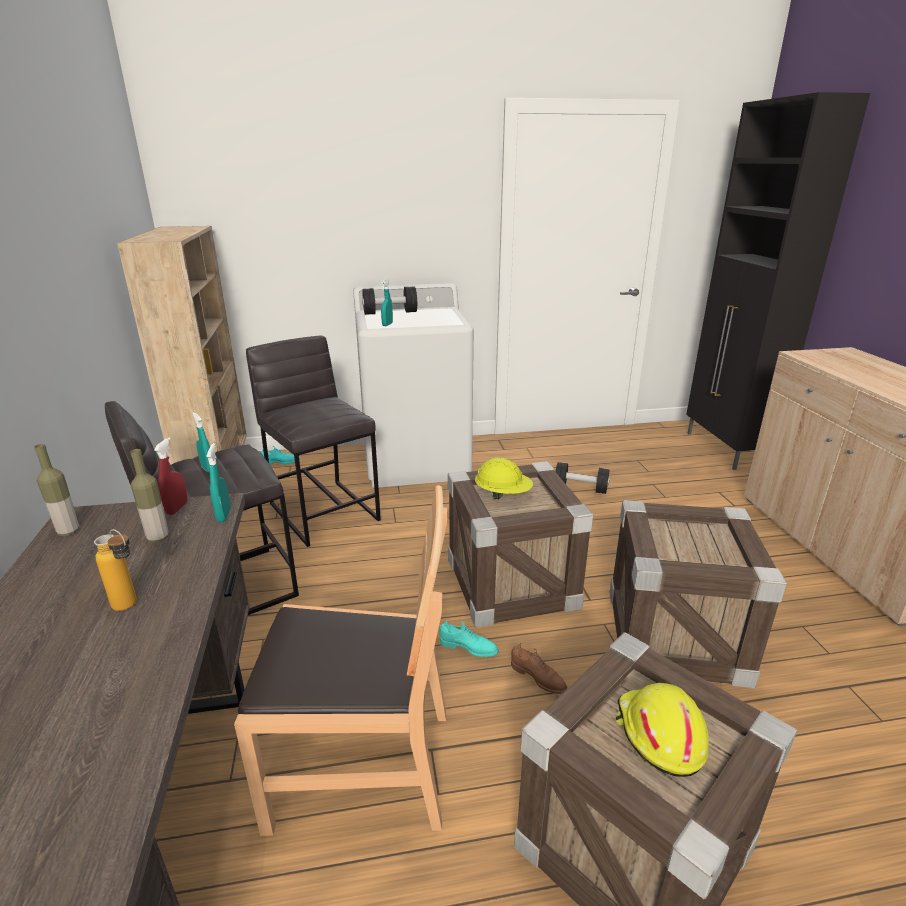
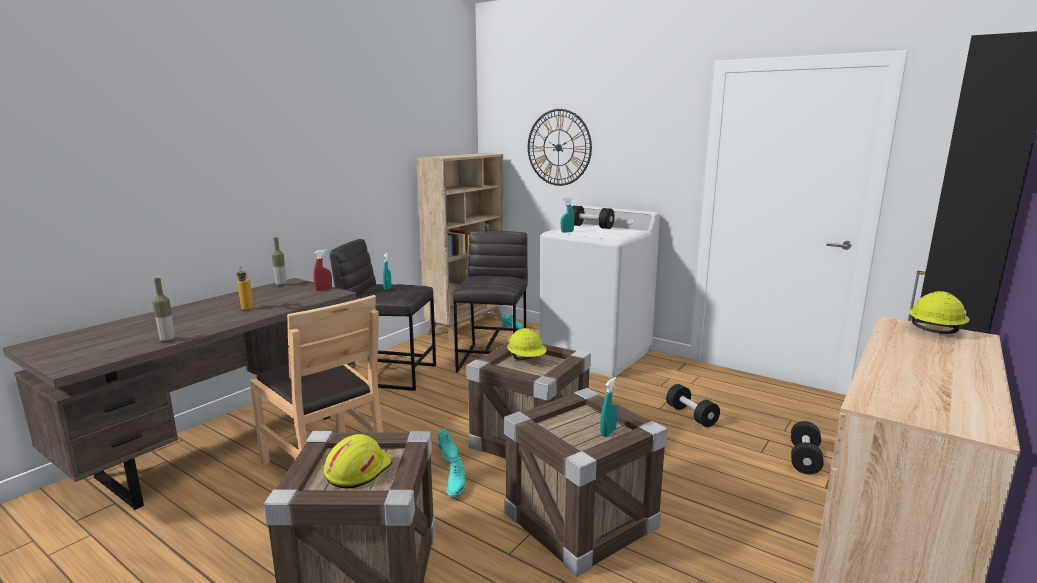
camera: 45 degrees right, 10 degrees down
(158, 538) = (297, 296): bottle -> bottle (167, 340)
(224, 515) = (331, 296): turquoise spray bottle -> turquoise spray bottle (608, 432)
(303, 211) = (558, 147): none -> wall clock
(538, 678) = (456, 486): brown shoe -> turquoise shoe
(692, 489) = (804, 459): none -> black dumbbell
(829, 354) = (934, 331): none -> yellow hard hat

